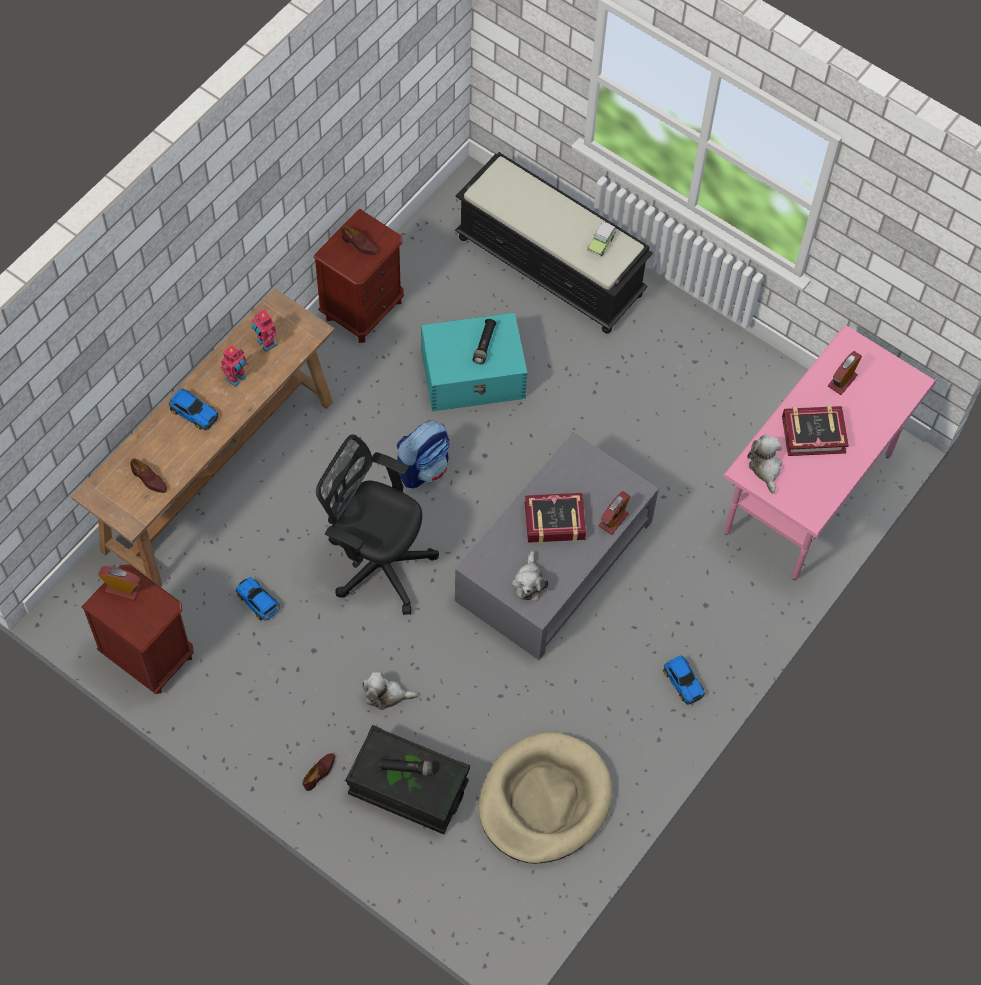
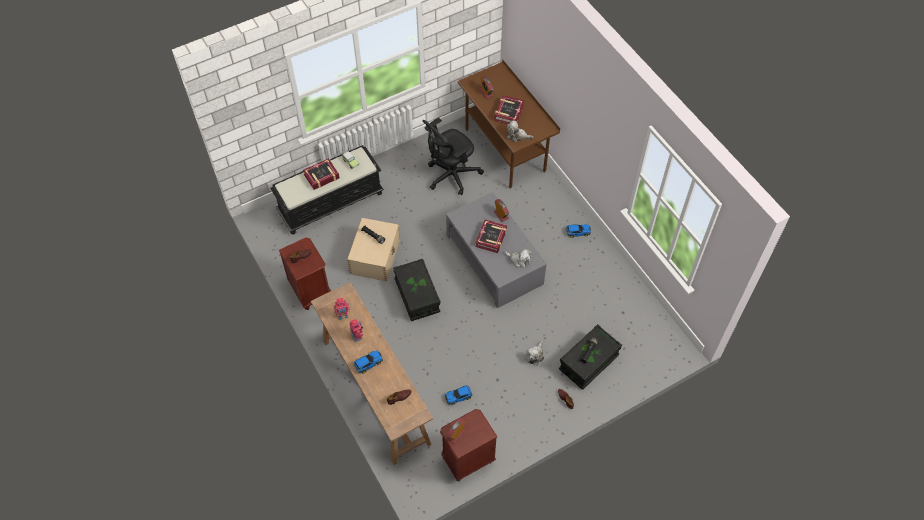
camera: 65 degrees left, 5 degrees down
(377, 562) = (460, 334): black office chair -> black office chair (451, 176)
(423, 468) = (417, 296): backpack -> black storage box
(474, 375) = (375, 256): turquoise storage box -> beige storage box
(544, 800) = (615, 308): beige dog bed -> none
(550, 214) = (322, 176): none -> book
(808, 495) = (505, 151): pink desk -> brown desk

